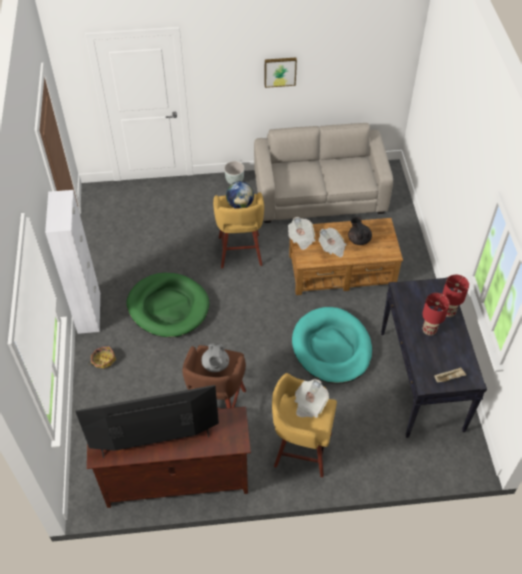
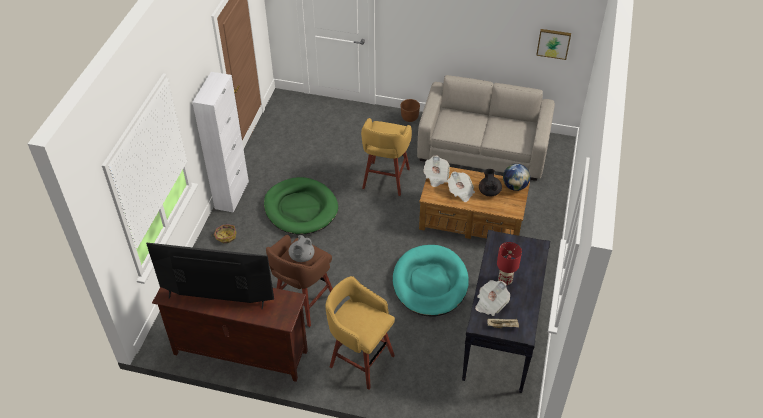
camera: 20 degrees right, 5 degrees down
(234, 180) = (410, 118): grey planter -> brown planter
(240, 205) = (389, 132): globe -> globe (515, 186)
(280, 71) = (462, 21): picture -> picture (553, 43)
(309, 404) = (367, 312): newspaper -> newspaper (490, 303)
(448, 312) = (531, 270): red table lamp -> none

